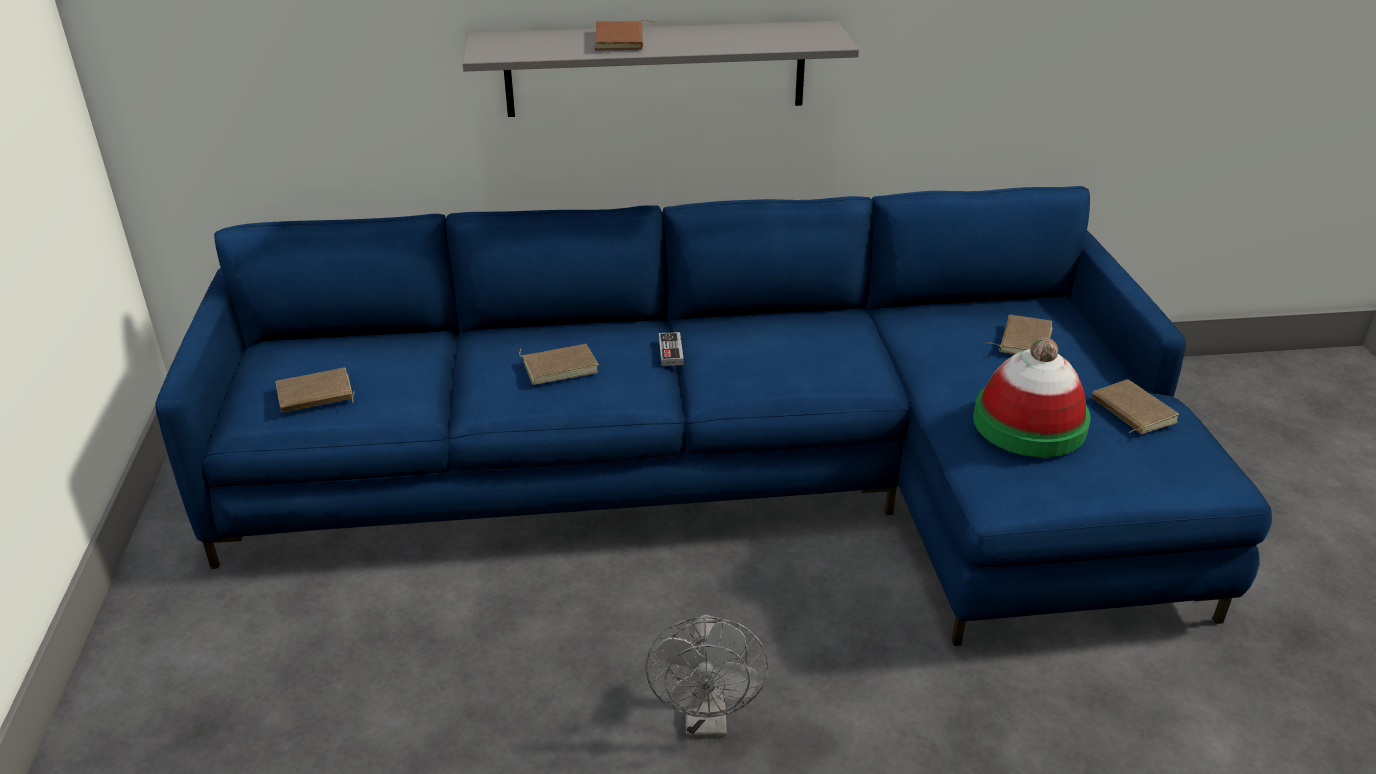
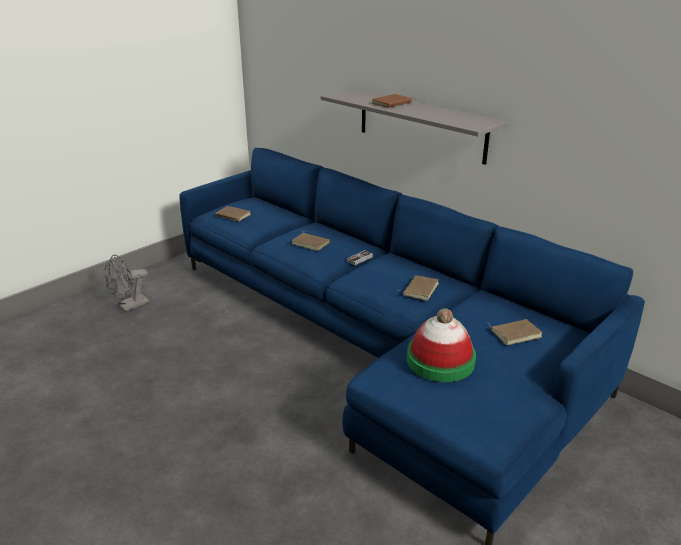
camera: 50 degrees right, 5 degrees down
(707, 720) = (229, 402): grey fan -> grey fan (129, 306)
(1131, 411) = (504, 388): brown book -> brown book (419, 289)

